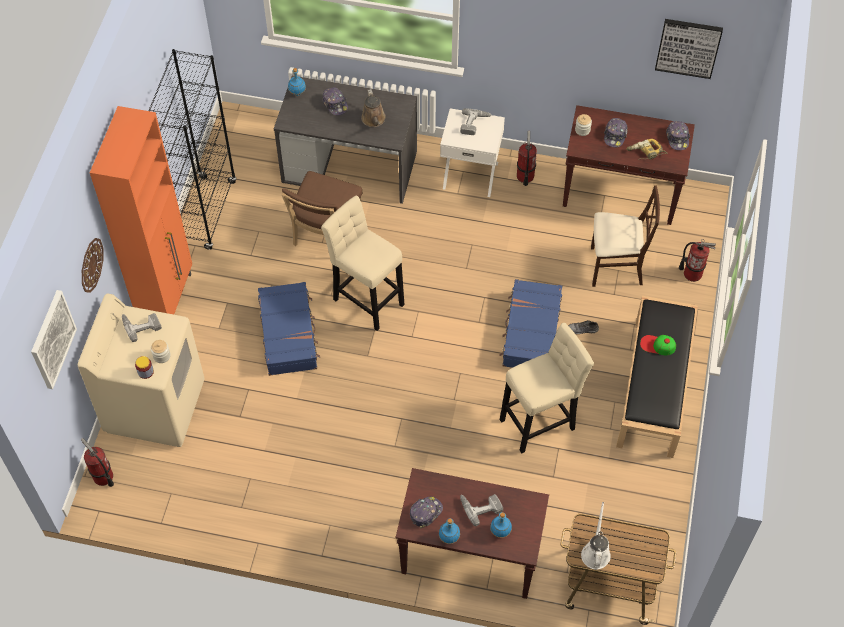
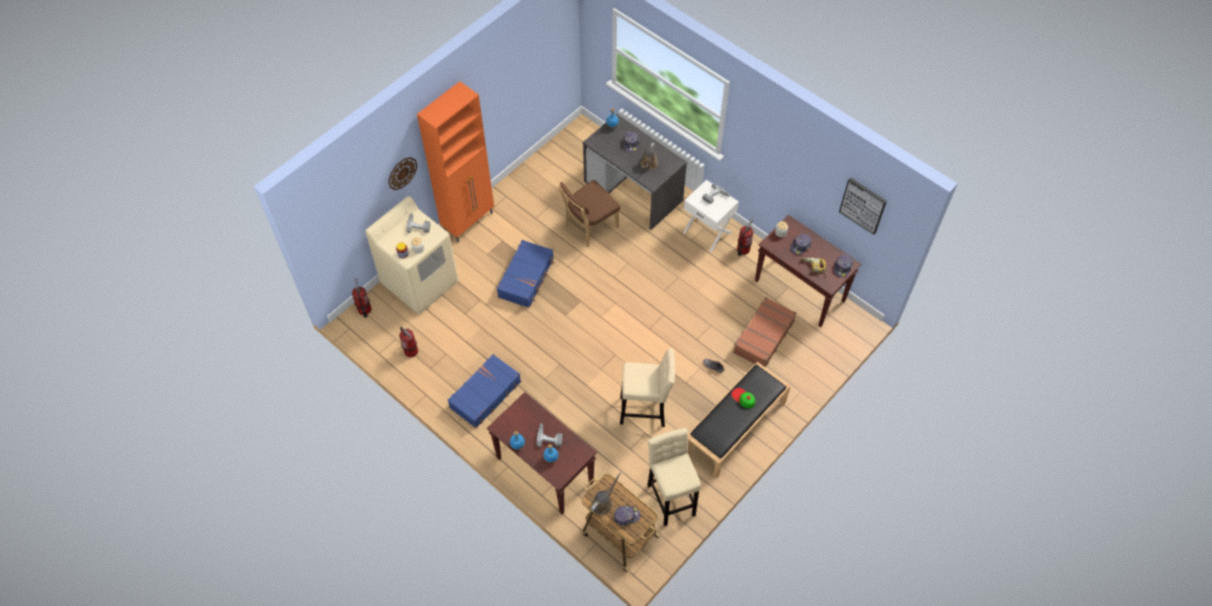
camera: 30 degrees right, 0 degrees up
(52, 339) = (347, 205): picture -> none
(206, 212) = (526, 179): black bookcase -> none
(366, 299) = (588, 279): beige stool -> beige stool (671, 497)
(425, 512) = (514, 422): cap -> cap (626, 516)
(530, 332) = (678, 351): blue suitcase -> blue suitcase (485, 394)
(596, 552) = (603, 503): white watering can -> brown watering can
(615, 267) = (763, 337): beige chair -> brown suitcase
(692, 273) = (813, 366): fire extinguisher -> fire extinguisher (411, 351)

